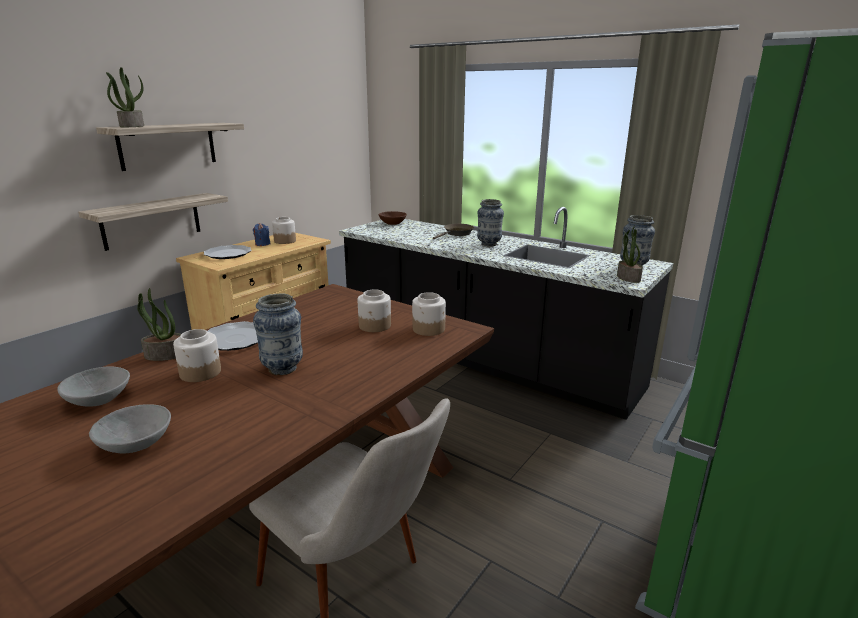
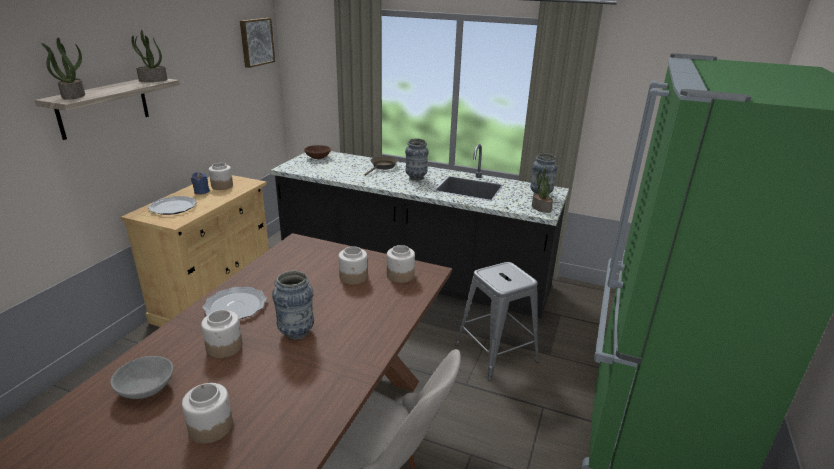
camera: 15 degrees left, 5 degrees up
(136, 444) = (210, 426): grey bowl -> jar
(151, 221) = (94, 184): shelf -> none
(164, 355) = (178, 333): potted plant -> potted plant (153, 80)
(341, 104) = (256, 42): none -> picture
(556, 450) = (495, 353): none -> grey stool

